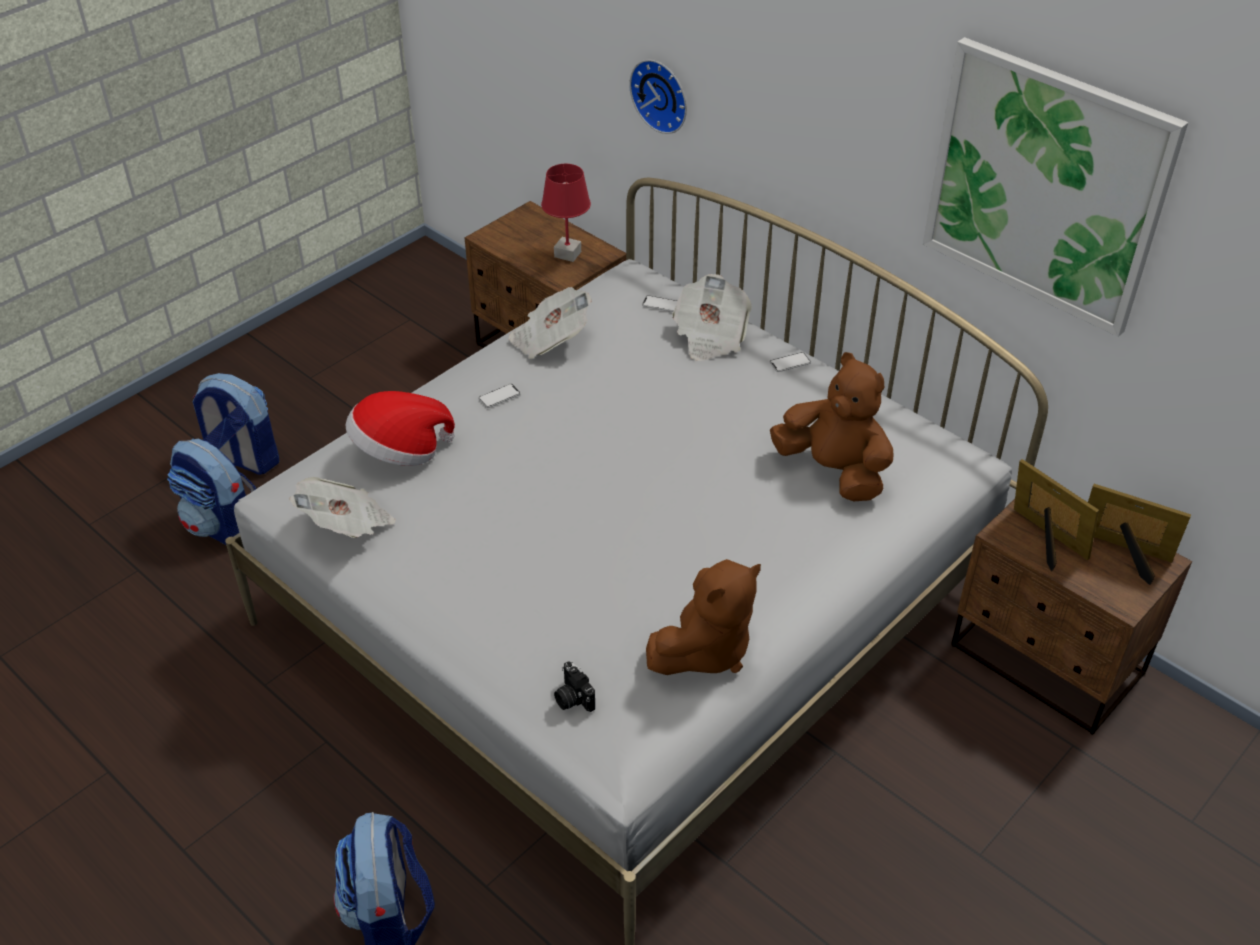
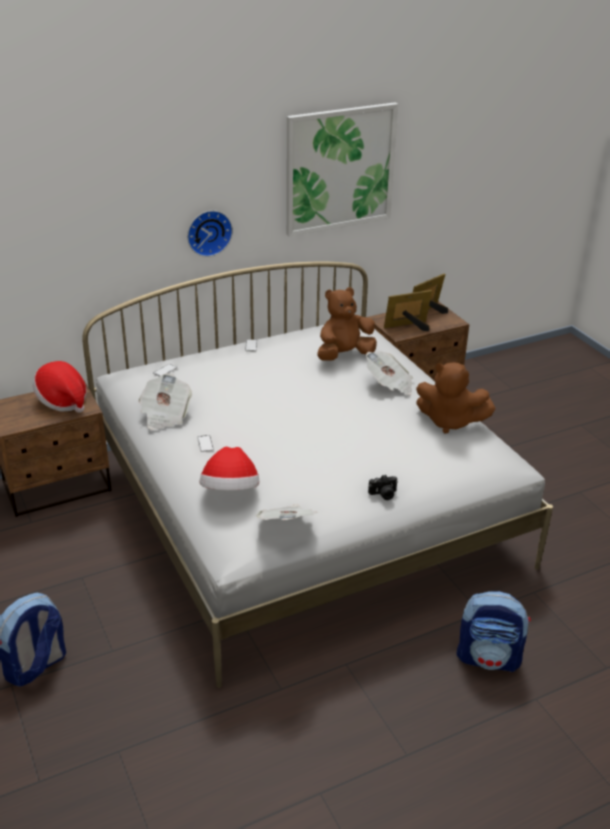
camera: 70 degrees left, 10 degrees down
(222, 526) = (104, 690): backpack -> none
(567, 254) = (63, 401): red table lamp -> hat
(572, 698) = (467, 468): camera -> camera (383, 494)
(662, 94) = (93, 255): wall clock -> wall clock (208, 232)
(705, 649) = (449, 421): brown plush toy -> brown plush toy turned 135 degrees clockwise
(710, 336) = (209, 362): newspaper -> newspaper (389, 385)

